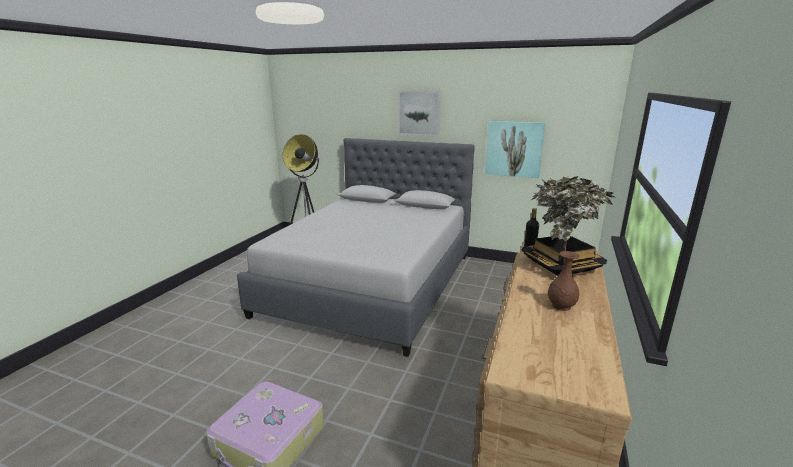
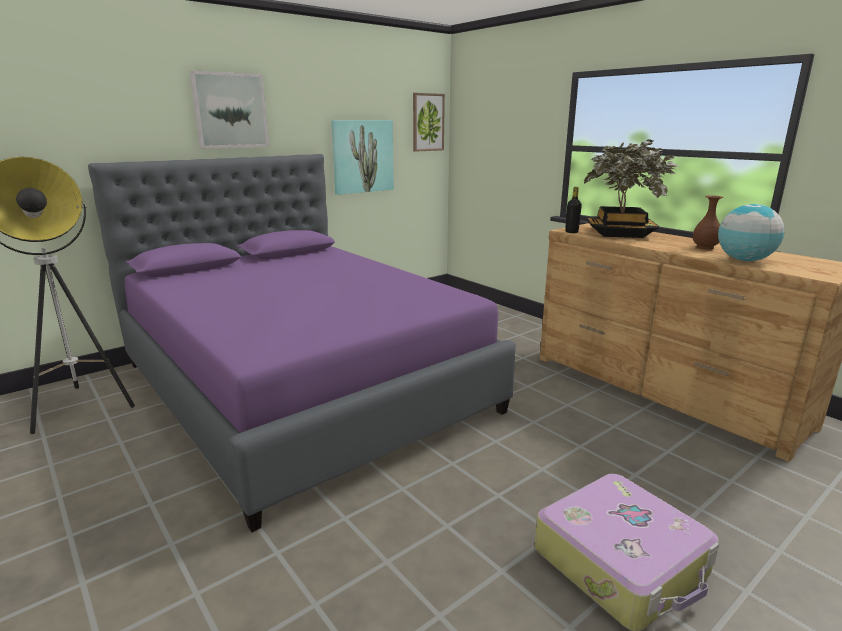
camera: 60 degrees left, 0 degrees up
(372, 283) = (303, 386): grey bed -> purple bed
(528, 328) = (744, 260): none -> globe
(589, 126) = (427, 122): none -> picture

